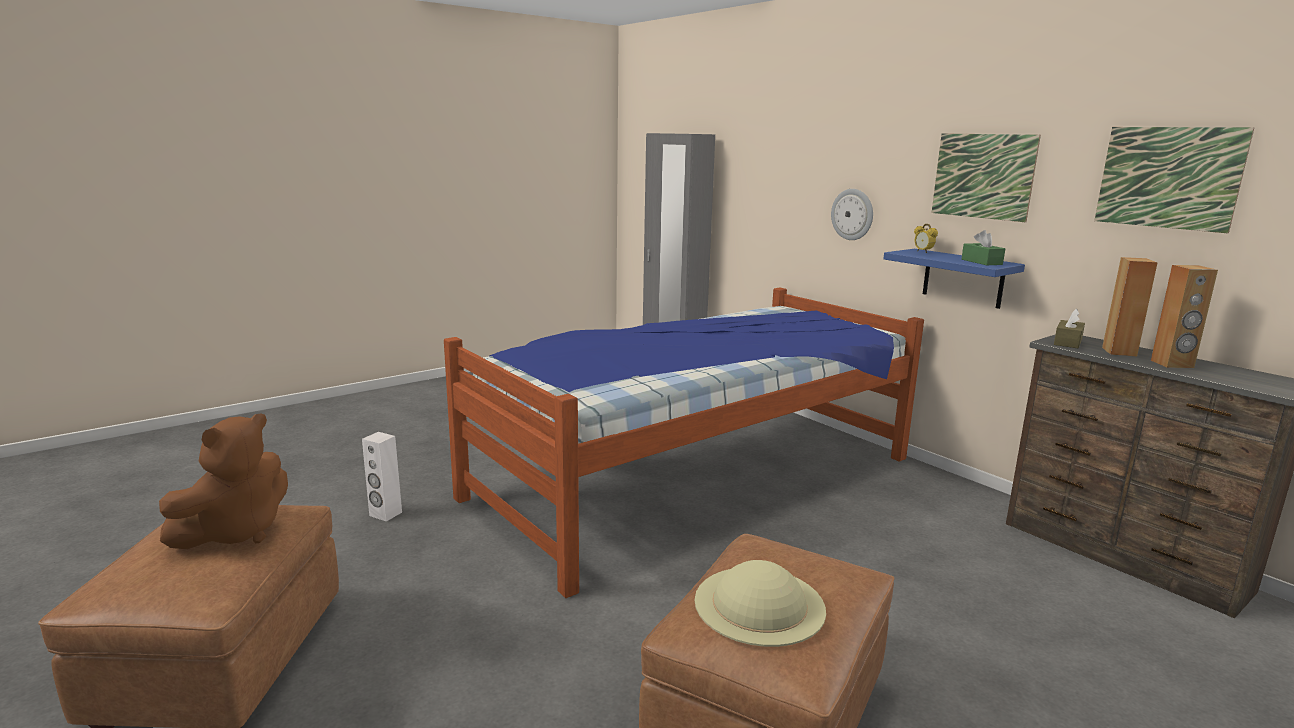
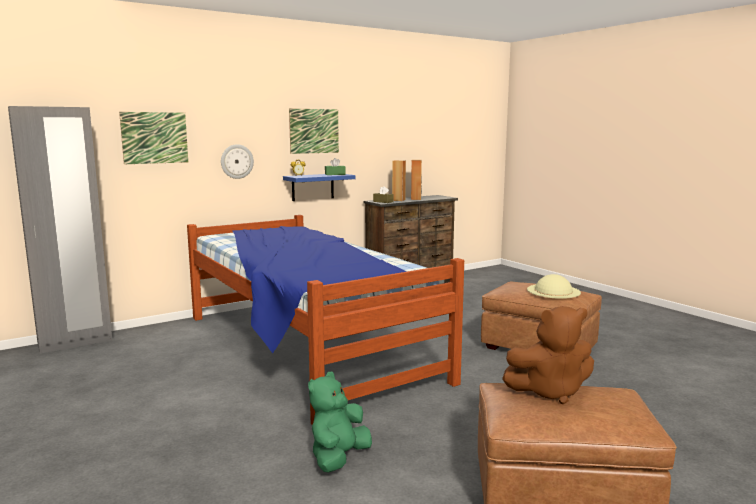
camera: 85 degrees left, 5 degrees down
(236, 532) = (550, 391): brown plush toy -> brown plush toy turned 135 degrees clockwise
(385, 514) = (338, 458): white speaker -> green plush toy
(1168, 177) = (386, 127): picture -> picture (154, 137)

